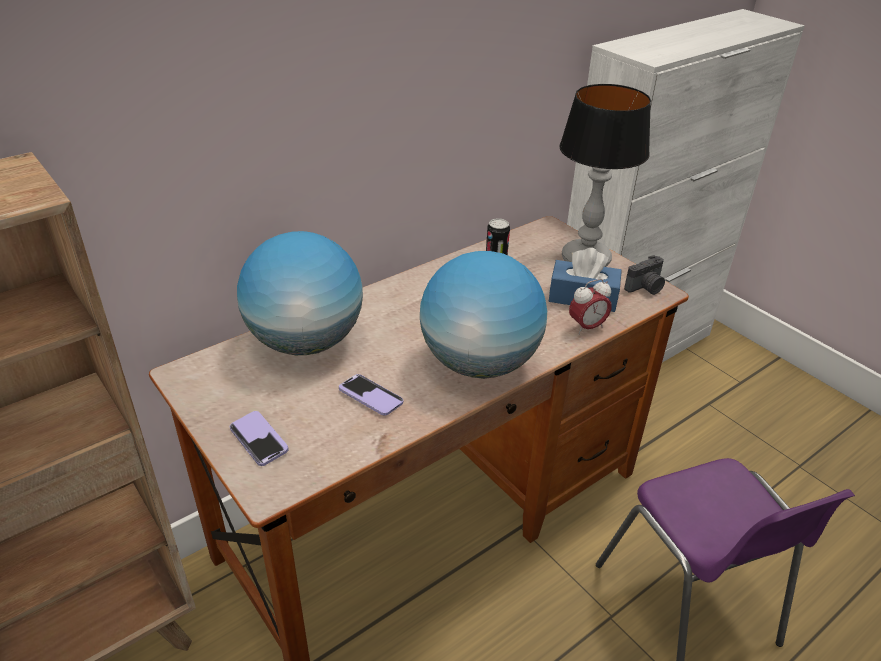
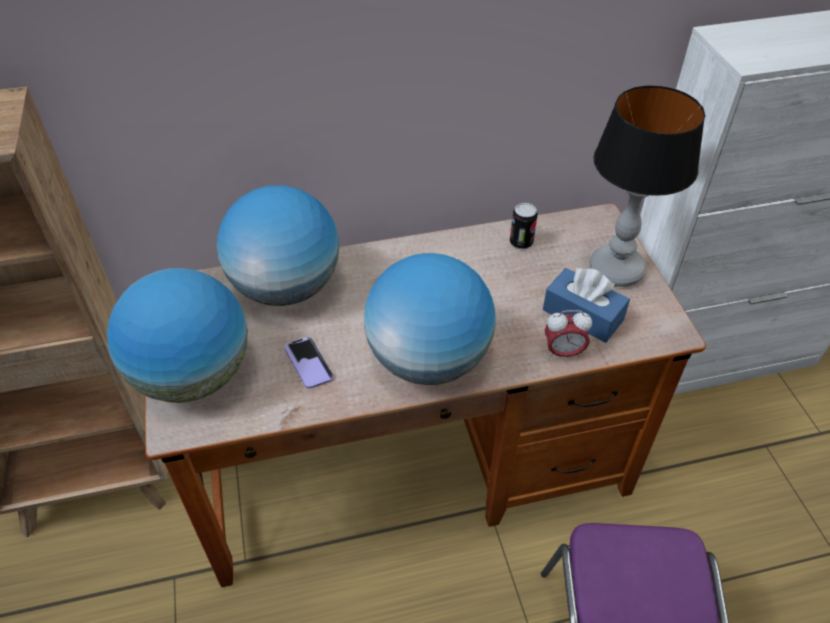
camera: 25 degrees right, 10 degrees up
(259, 439) = (193, 376): phone -> globe
(646, 288) = (661, 323): camera -> none

